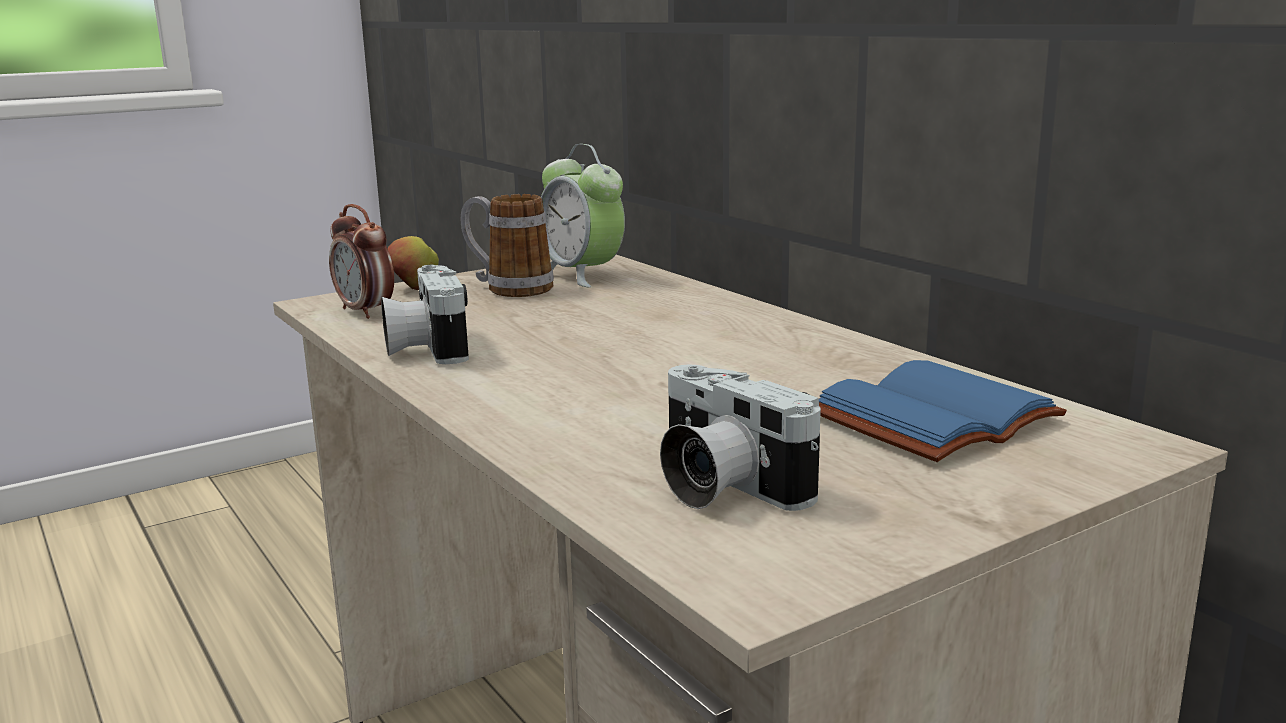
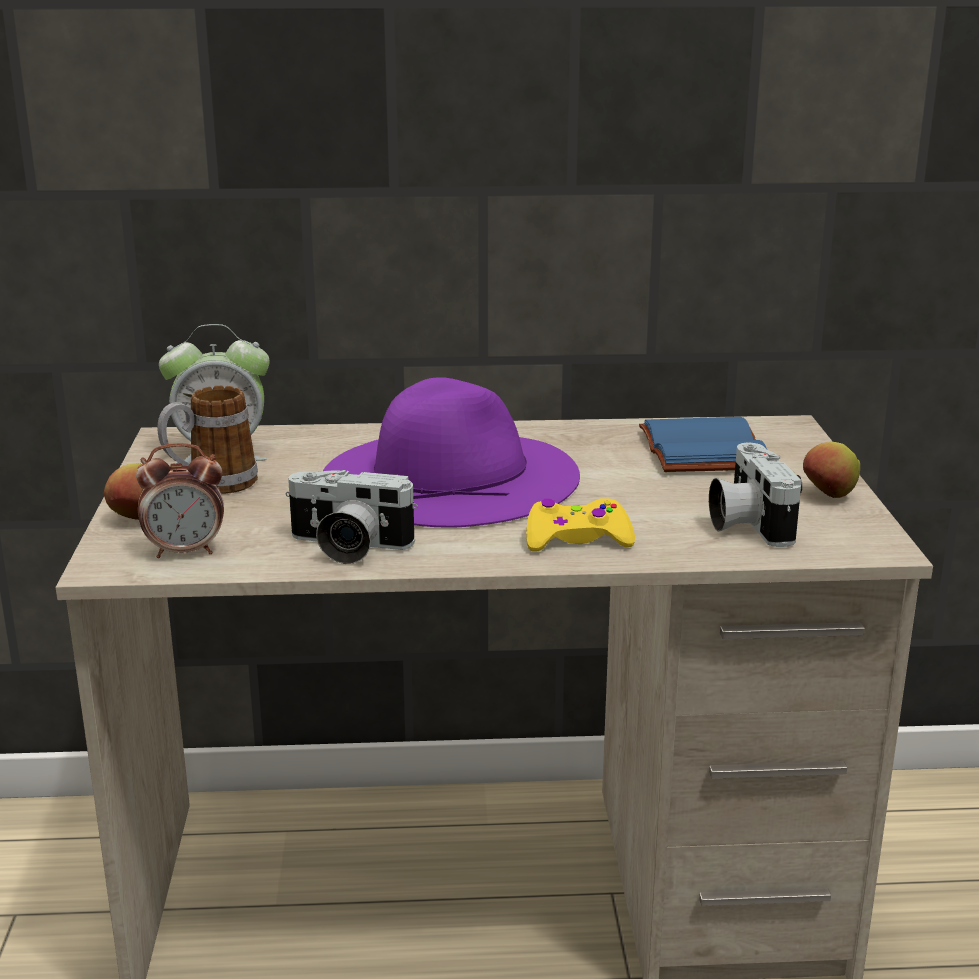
camera: 60 degrees left, 5 degrees up
(550, 417) = (577, 539): none -> yellow game controller
(648, 340) = (450, 475): none -> purple hat
(719, 486) = (746, 523): camera -> camera turned 90 degrees clockwise
(908, 518) = (828, 496): none -> apple

